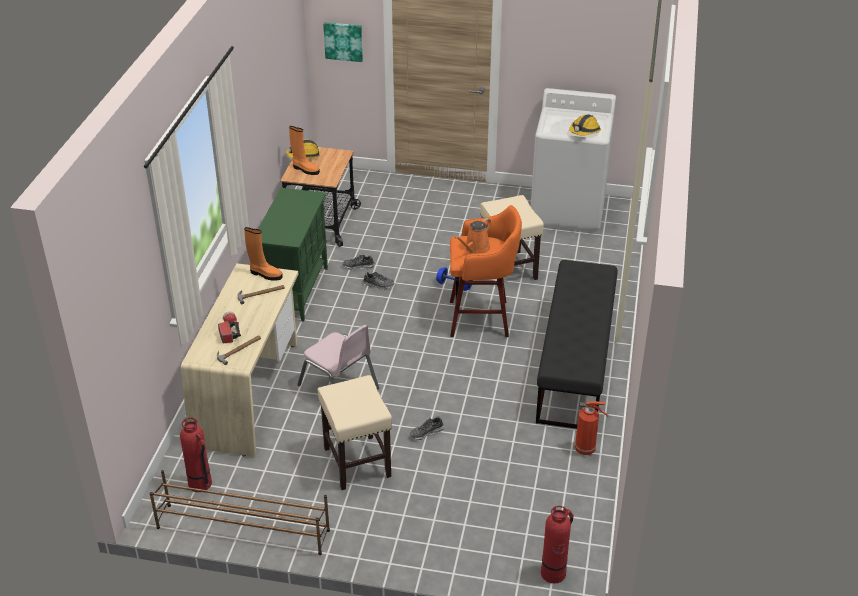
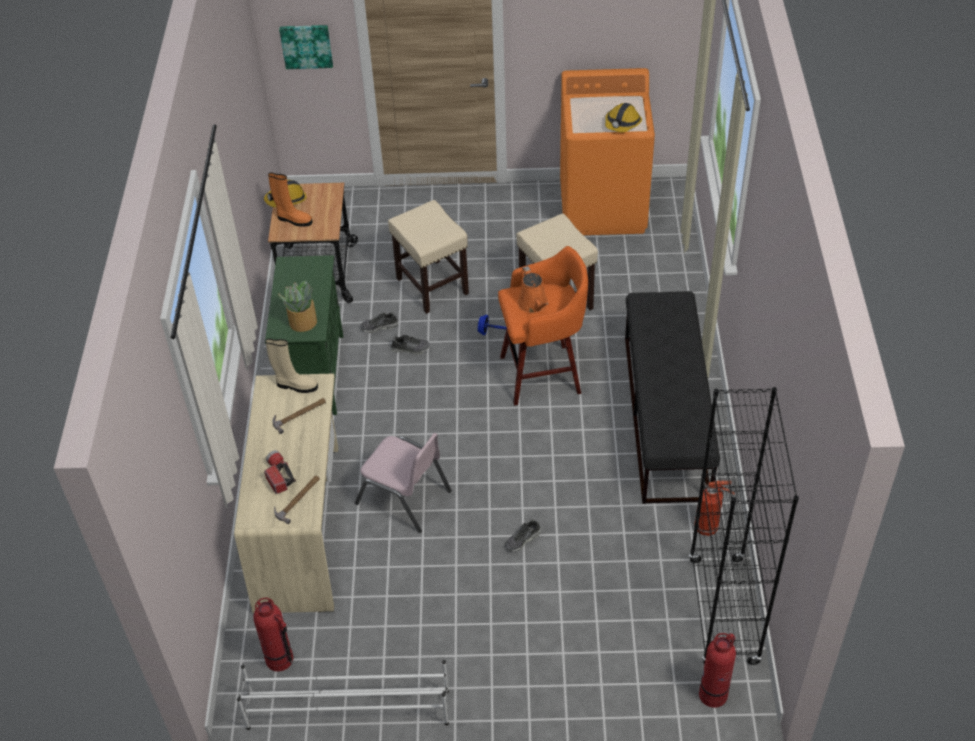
camera: 10 degrees left, 10 degrees up
(242, 528) = (347, 709): brown shoe rack -> white shoe rack
(265, 274) = (296, 385): orange boot -> beige boot
(285, 232) = (302, 322): none -> potted plant
(356, 461) = (453, 594): beige stool -> beige stool (431, 285)
(475, 249) = (534, 305): orange watering can -> orange watering can turned 45 degrees counterclockwise
(568, 211) = (603, 207): white washing machine -> orange washing machine
(581, 513) = (723, 611): none -> black bookcase

